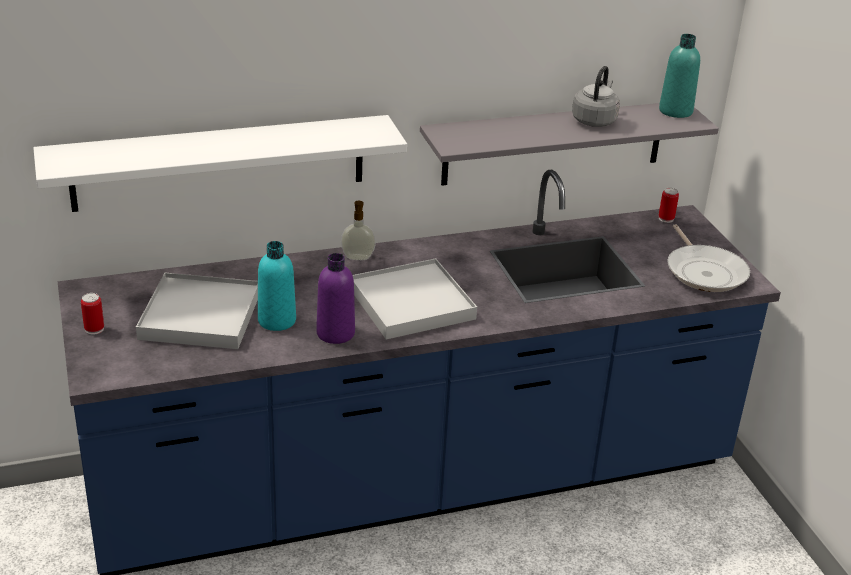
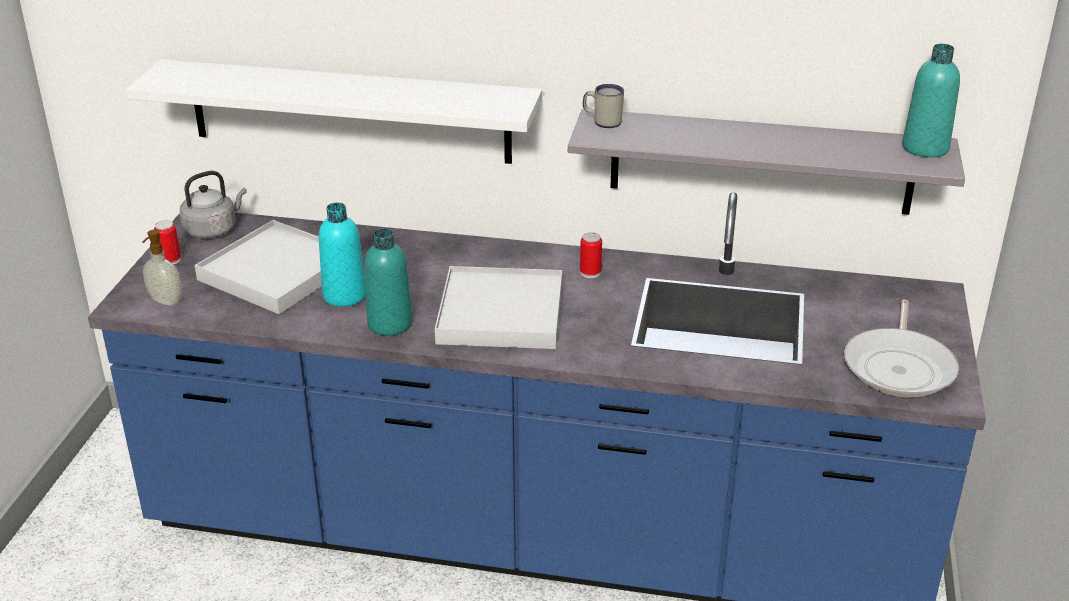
camera: 30 degrees right, 0 degrees up
(335, 333) = (390, 324): purple bottle -> turquoise bottle
(357, 258) = (490, 252): soap dispenser -> soap dispenser (165, 301)
(447, 133) = (602, 122): none -> white mug
(595, 120) = (802, 139): grey kettle -> grey kettle (213, 230)
(666, 218) = (908, 291): can -> can (590, 272)

